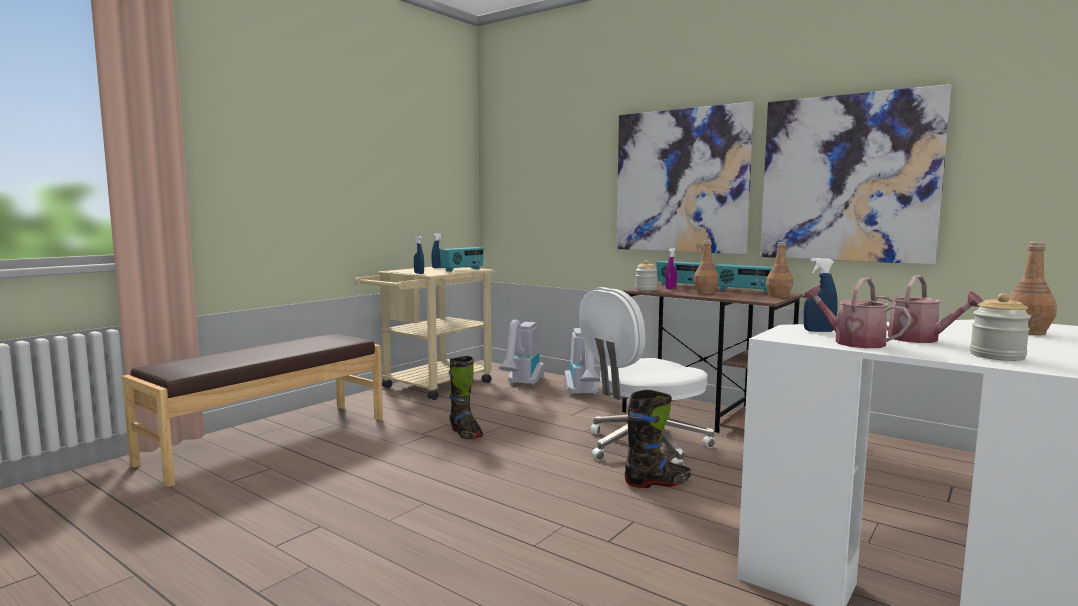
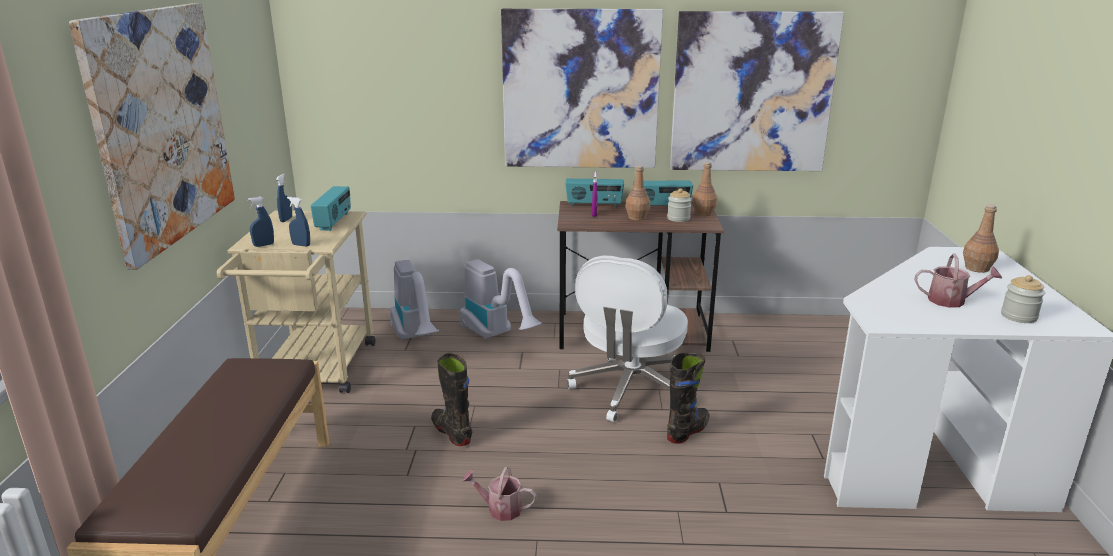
camera: 35 degrees left, 15 degrees up
(331, 169) = (162, 126): none -> picture
(465, 433) = (452, 432): black boot -> black boot turned 150 degrees counterclockwise
(646, 289) = (577, 222): jar -> jar (678, 218)
(818, 331) = (884, 304): blue spray bottle -> blue spray bottle (264, 245)
(852, 342) = (929, 319): watering can -> watering can (500, 509)

